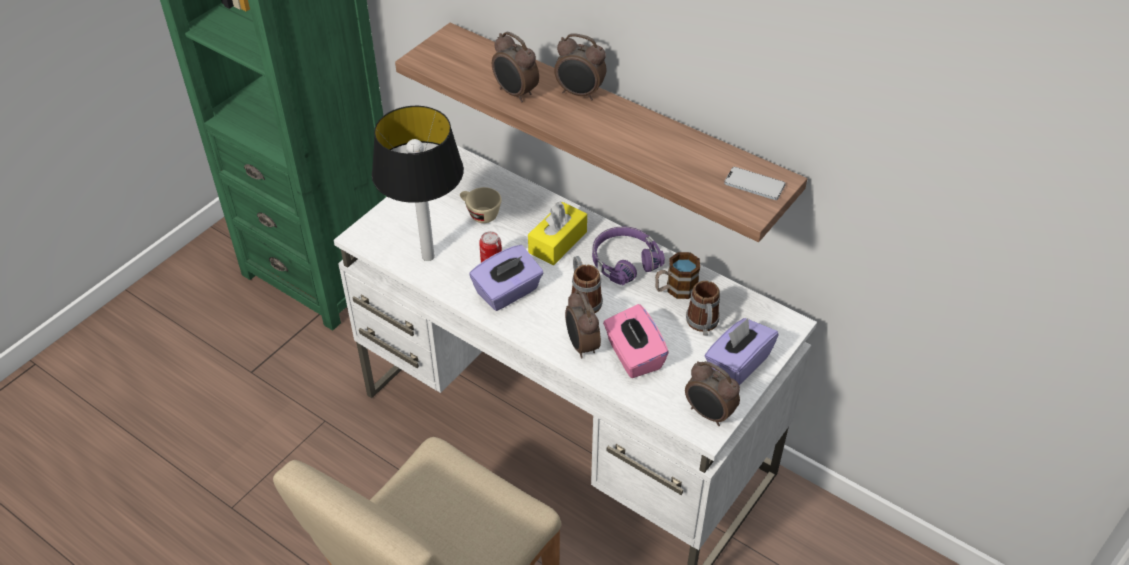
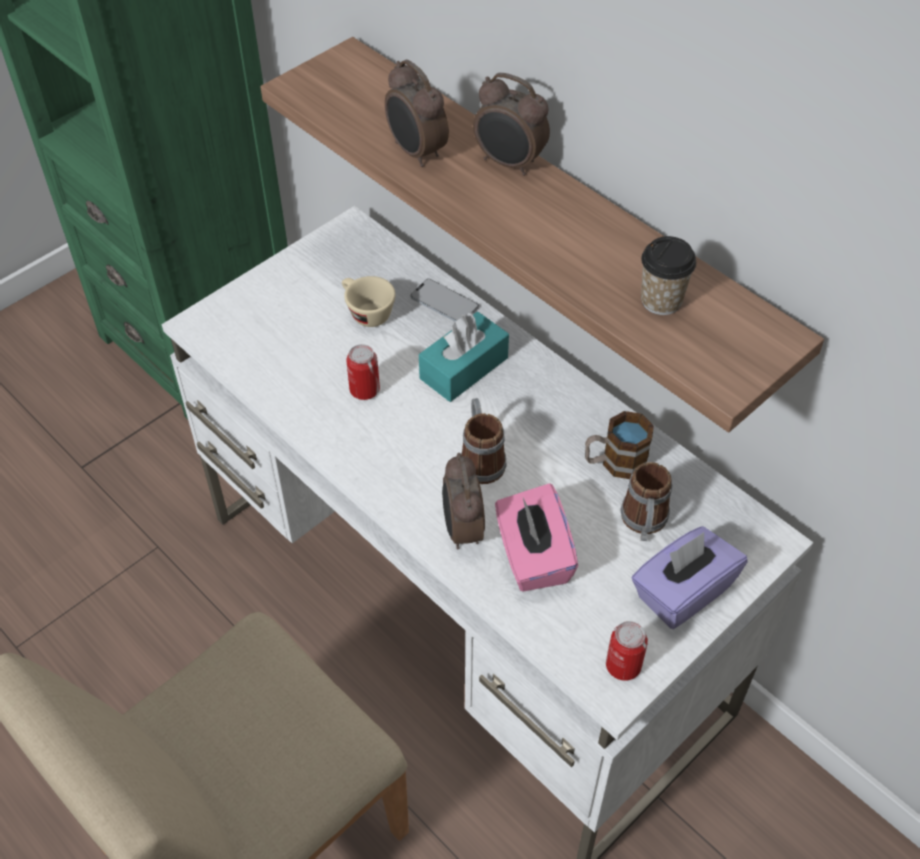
camera: 10 degrees right, 5 degrees up
(427, 255) = (281, 364): table lamp -> none
(508, 292) = (377, 434): purple tissue box -> none
(557, 242) = (464, 368): yellow tissue box -> turquoise tissue box
(624, 261) = (550, 408): purple headphones -> none
(700, 167) = (661, 301): none -> cup
(708, 414) = (623, 666): alarm clock -> can
(754, 184) = (739, 339): phone -> phone (444, 302)

